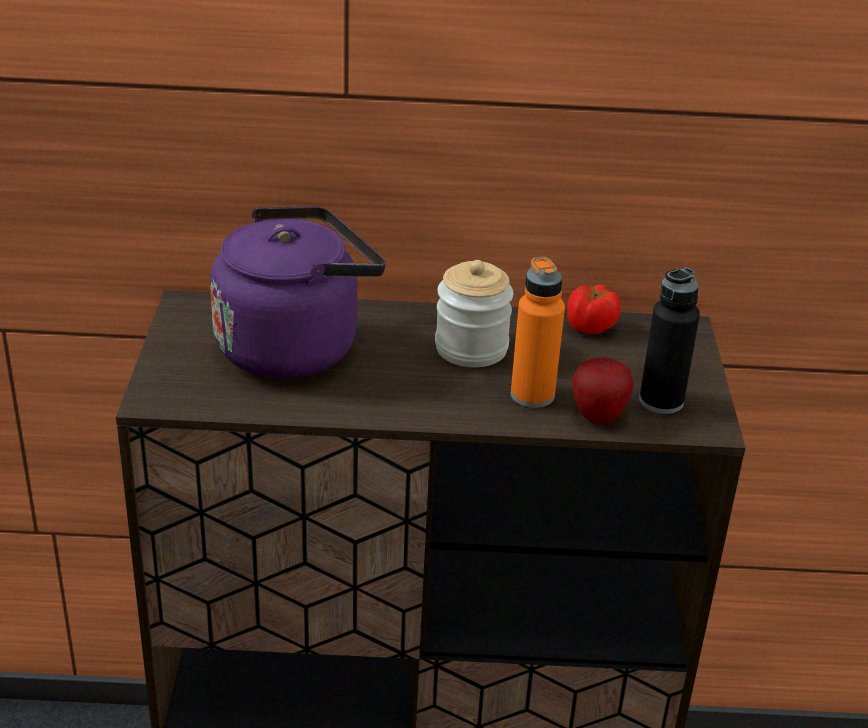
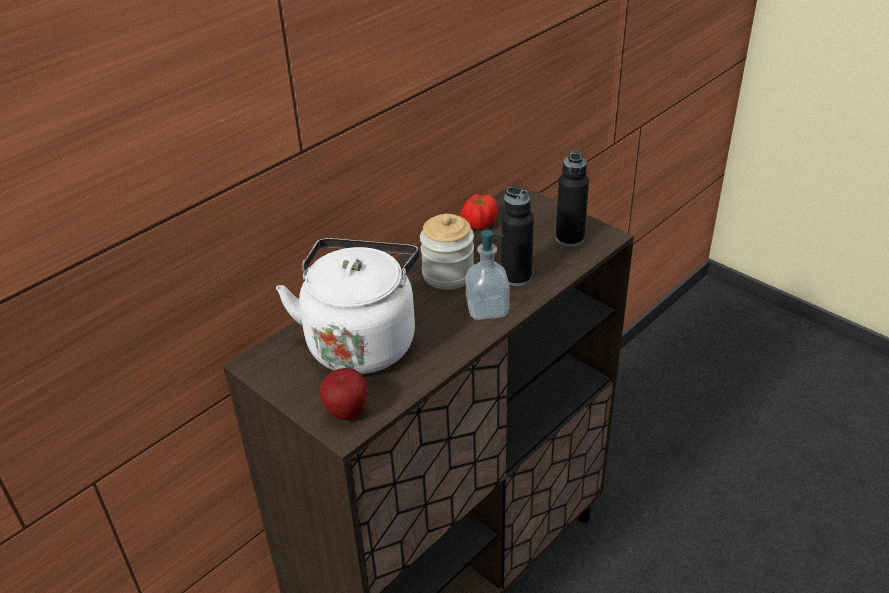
camera: 45 degrees left, 5 degrees up
(294, 346) = (362, 340): purple kettle -> white kettle
(449, 400) = (487, 309): none -> soap dispenser
(532, 395) = (516, 277): orange bottle -> black bottle
(598, 417) = (560, 266): apple -> apple (346, 413)

